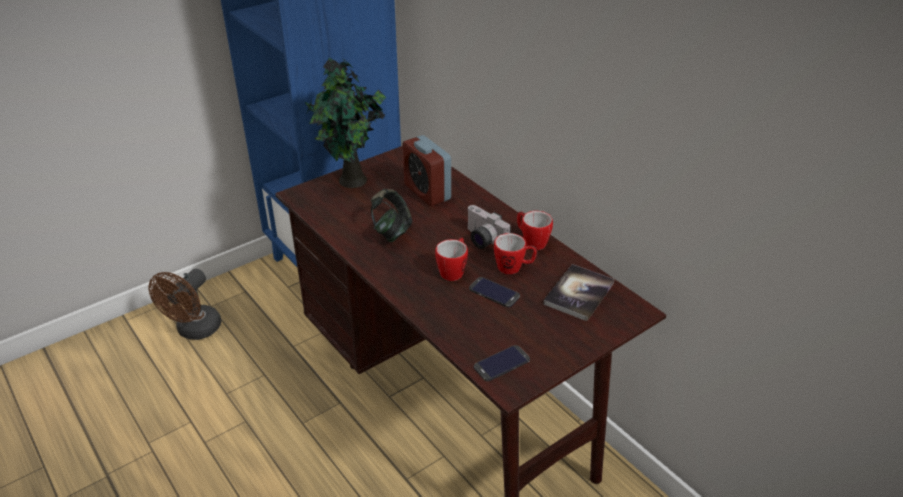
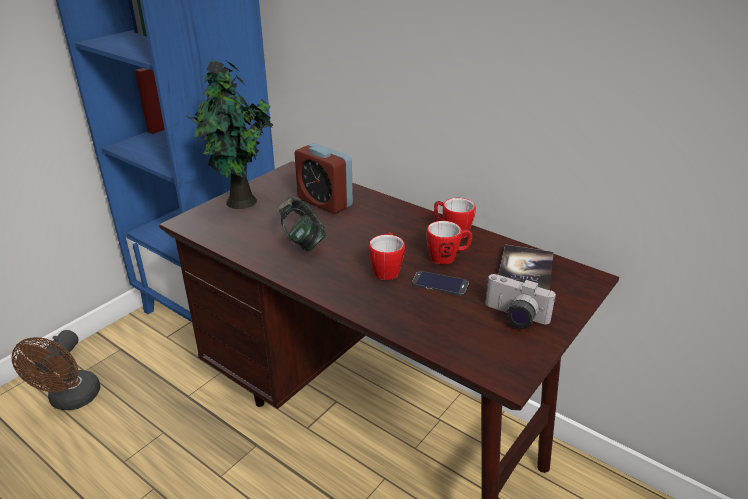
camera: 15 degrees left, 5 degrees down
(482, 240) = (403, 237): camera -> camera (514, 317)
(501, 363) = (486, 353): phone -> none

